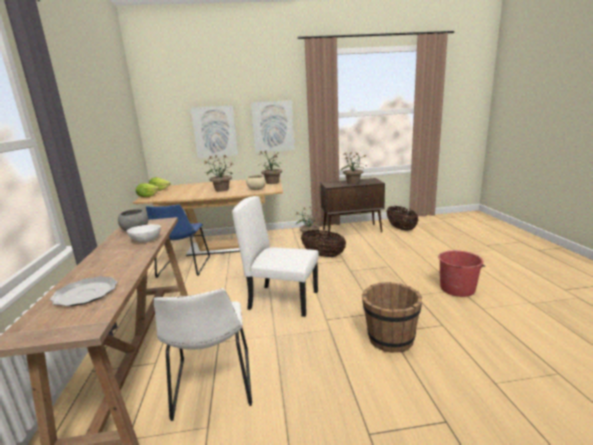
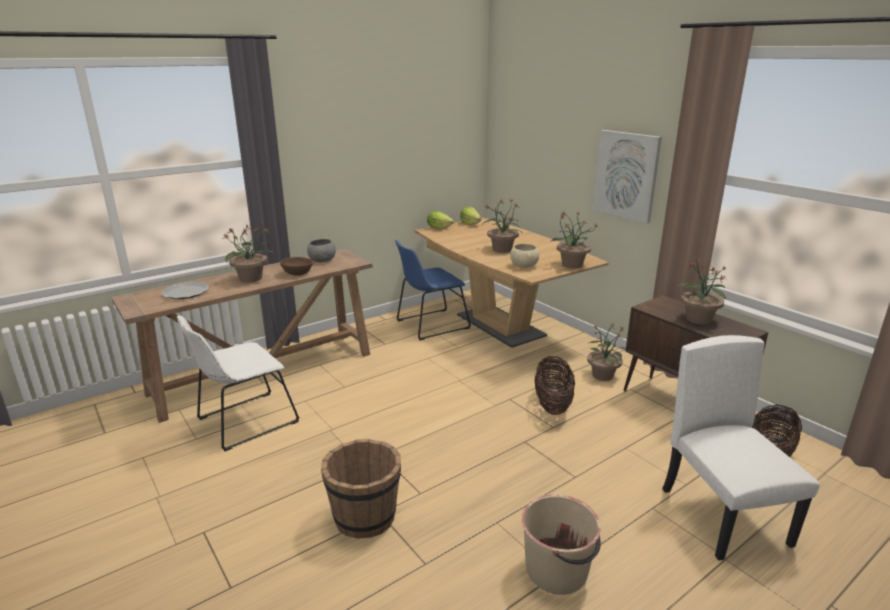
camera: 60 degrees right, 5 degrees up
(117, 259) = (251, 278): none -> potted plant
(146, 240) = (297, 273): white bowl -> brown bowl
(215, 132) = (554, 164): picture -> none
(283, 300) = (405, 411): white chair -> white chair (724, 516)
(457, 288) = (557, 570): red bucket -> beige bucket

